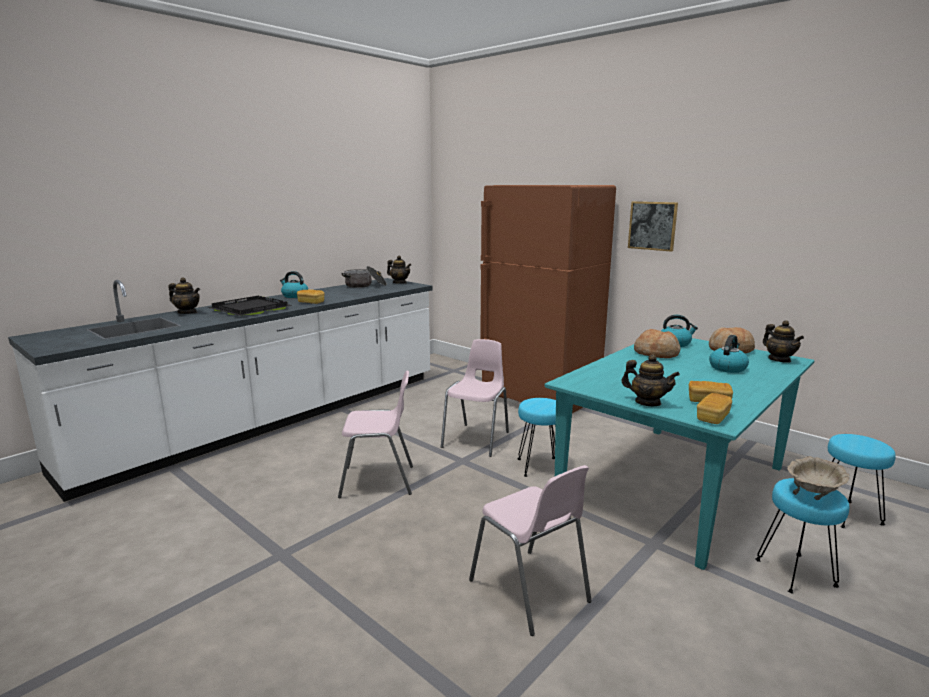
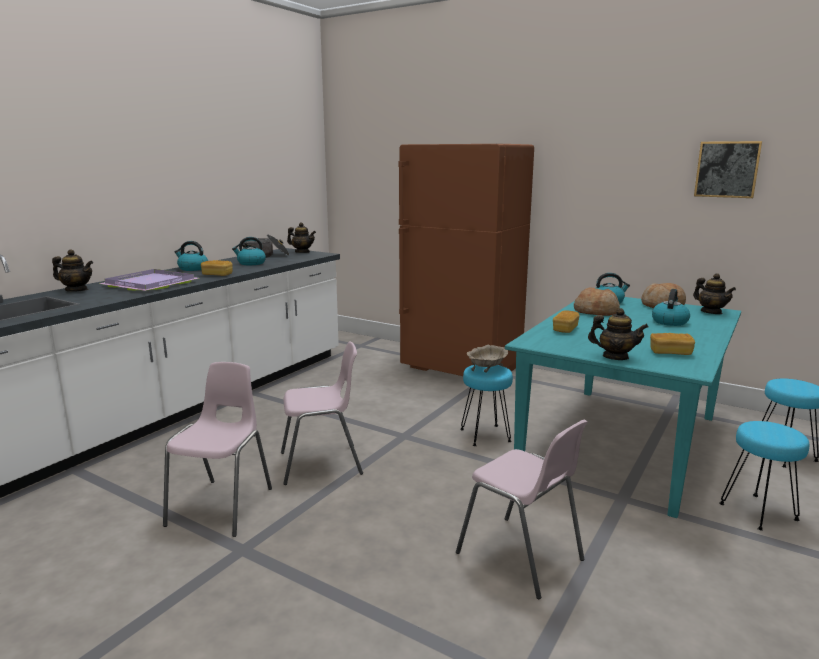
camera: 10 degrees left, 0 degrees up
(248, 309) = (148, 284): black tray -> purple tray
(347, 292) = (251, 263): none -> kettle
(477, 439) = (411, 413): pink chair -> pink chair (223, 506)
(652, 225) = (572, 185): picture -> picture (727, 169)
(712, 418) = (683, 367): bread -> bread (565, 329)
(814, 493) = (776, 433): beige bowl -> beige bowl (487, 369)

